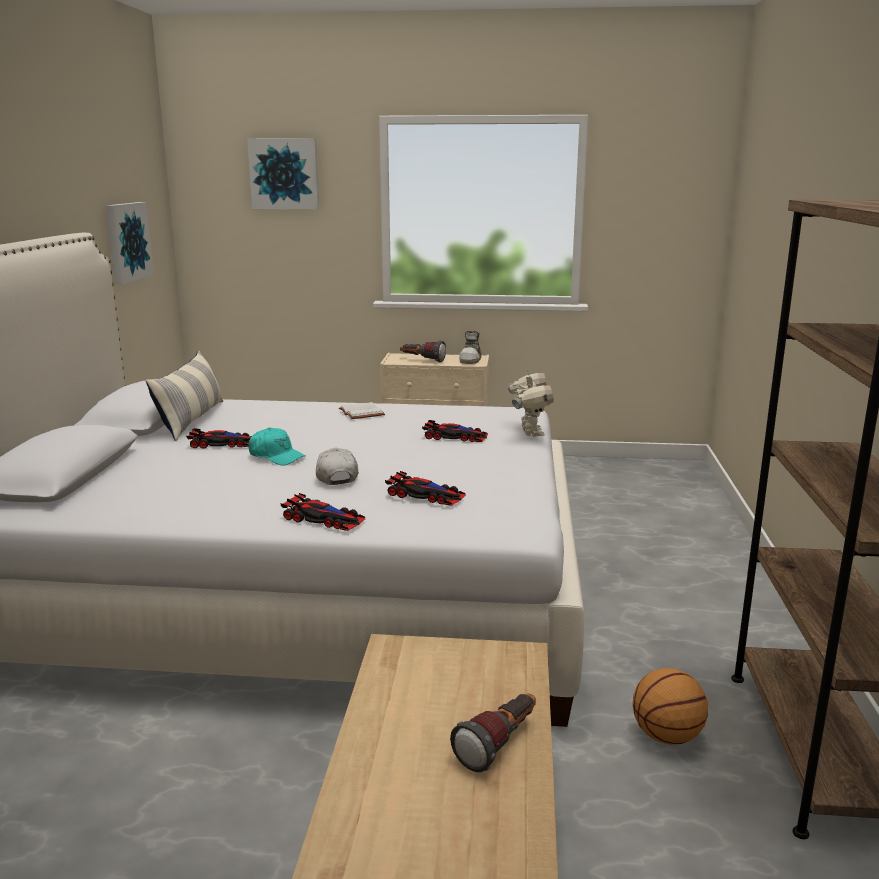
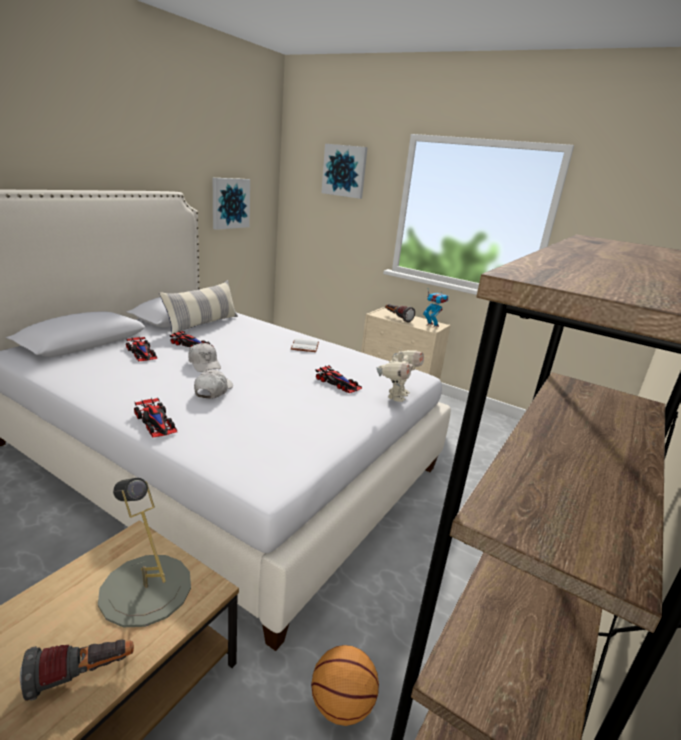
camera: 25 degrees right, 5 degrees up
(276, 456) = (204, 364): turquoise cap -> white cap
(425, 495) = (241, 426): toy car -> toy car (142, 353)
(463, 675) = (145, 589): none -> grey table lamp
(471, 359) = (432, 325): shoe -> toy robot

